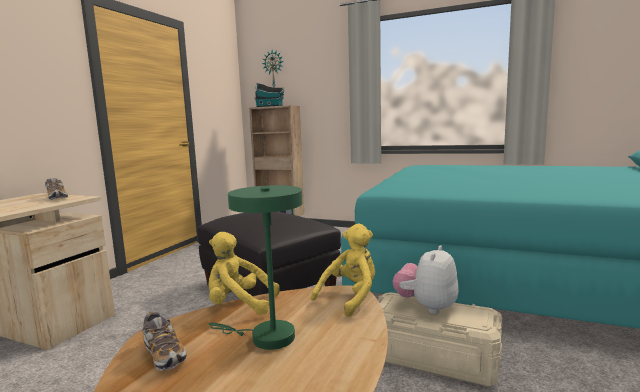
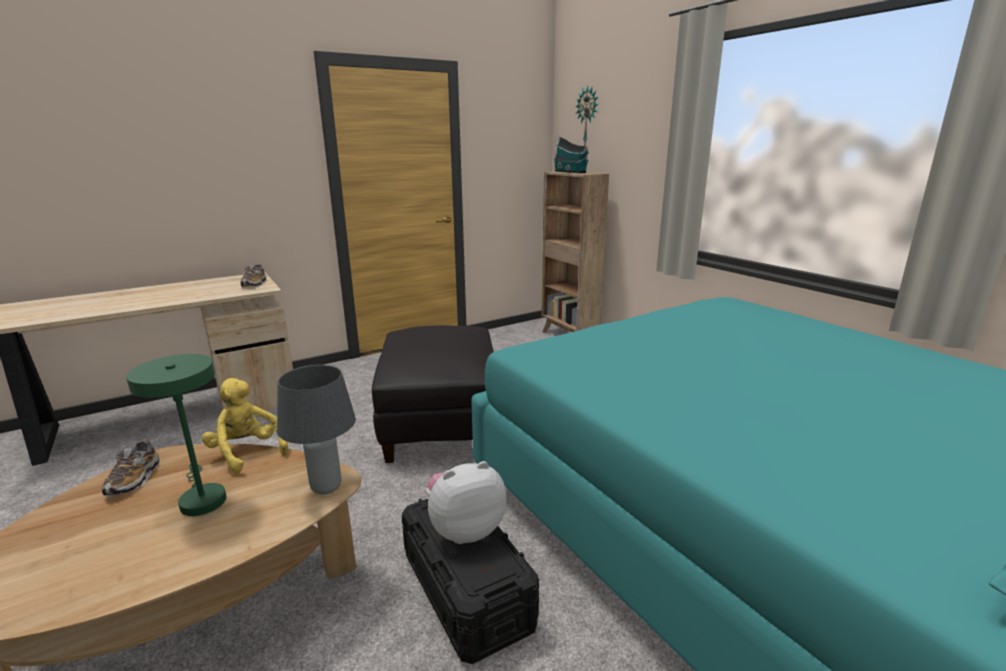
camera: 35 degrees right, 10 degrees up
(350, 297) = (327, 487): yellow plush toy -> grey table lamp
(433, 357) = (466, 591): beige storage box -> black storage box

